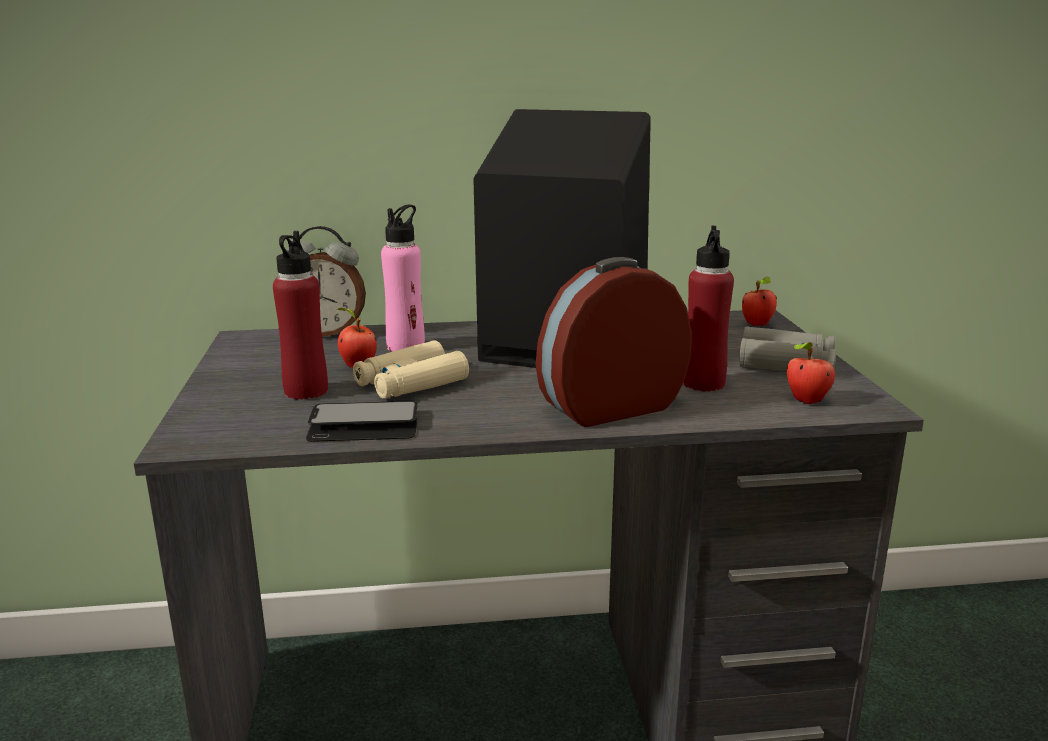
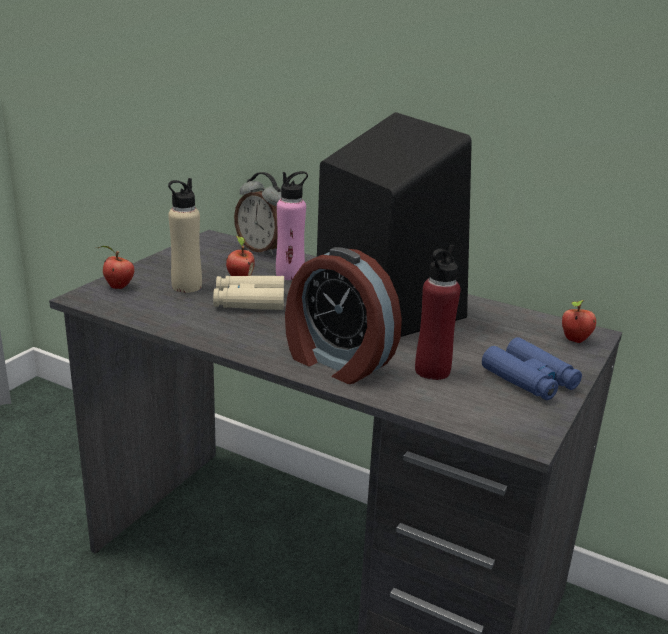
camera: 35 degrees right, 5 degrees up
(306, 391) = (186, 286): red bottle -> beige bottle
(363, 425) = (179, 320): phone -> none
(609, 406) = (336, 362): alarm clock -> alarm clock turned 150 degrees counterclockwise
(786, 363) = (530, 379): grey binoculars -> blue binoculars
(807, 401) = (481, 413): apple -> apple (117, 287)

